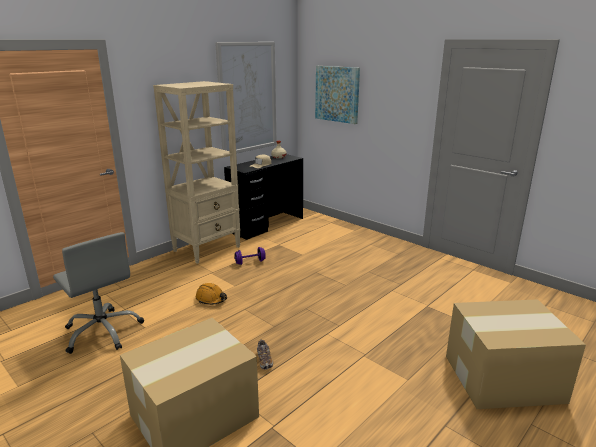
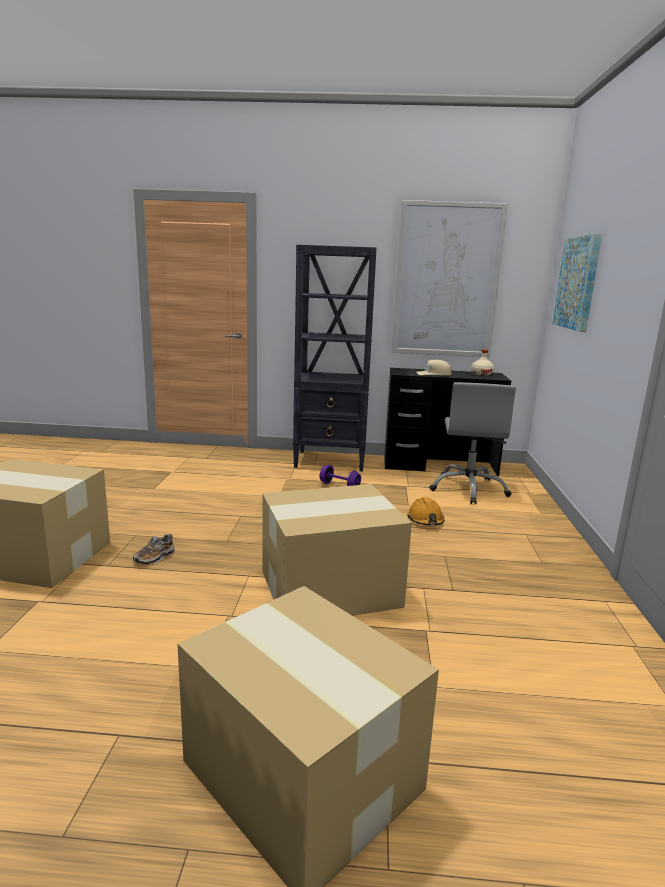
camera: 50 degrees right, 5 degrees down
(103, 331) = (130, 477): grey office chair -> grey office chair (469, 489)
(207, 249) = (331, 461): beige bookcase -> black bookcase
(211, 299) = (237, 495): orange hard hat -> orange hard hat (425, 520)
(368, 314) = (332, 588): none -> cardboard box

